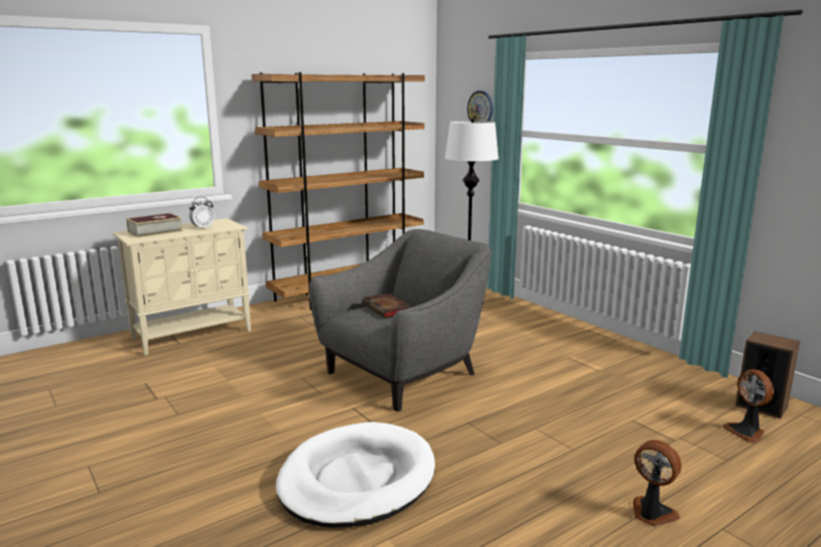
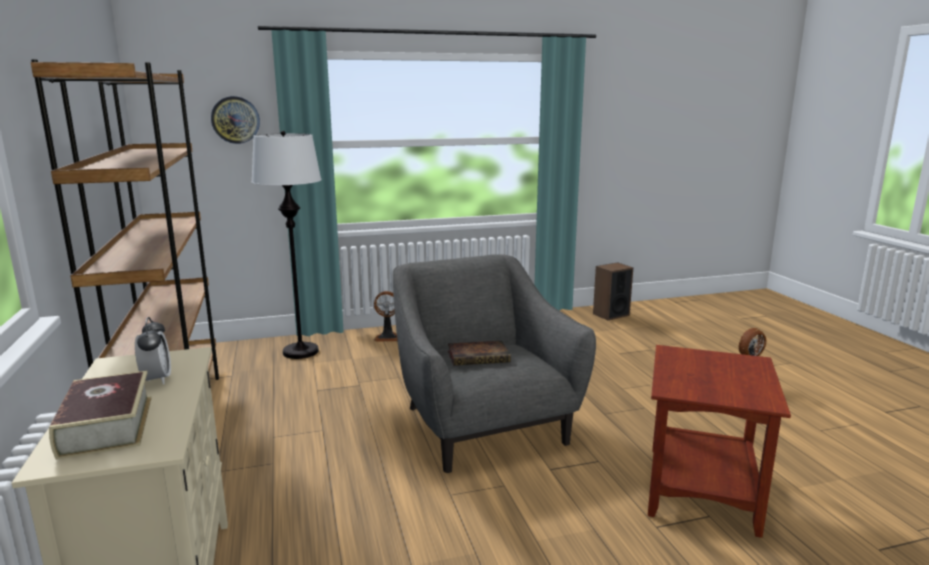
camera: 70 degrees left, 0 degrees up
(356, 480) = (703, 489): white dog bed -> brown side table
(746, 432) = (644, 328): fan -> fan (387, 337)

